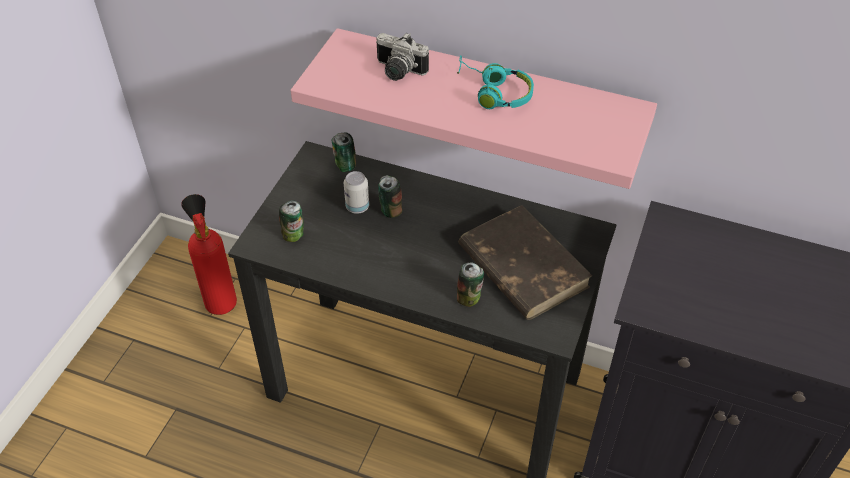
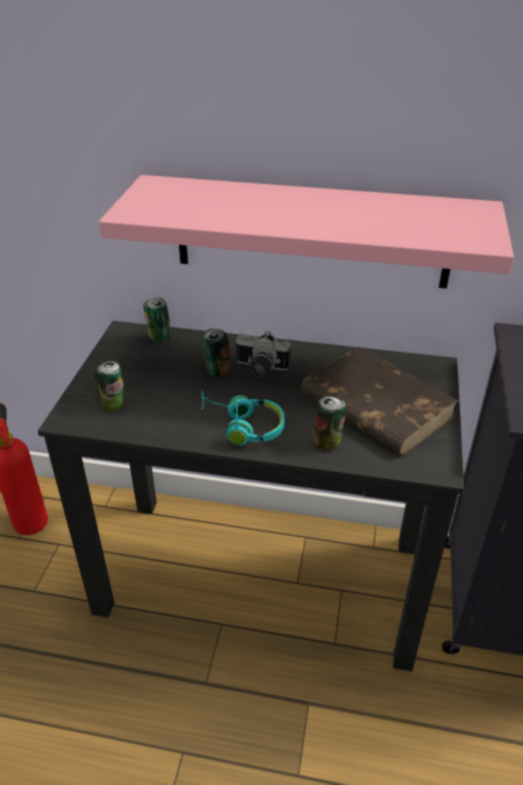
camera: 10 degrees left, 10 degrees down
(357, 207) = (180, 371): can -> none
(397, 72) = (217, 199): camera -> camera (260, 369)
(493, 92) = (328, 206): turquoise headphones -> turquoise headphones (242, 426)

